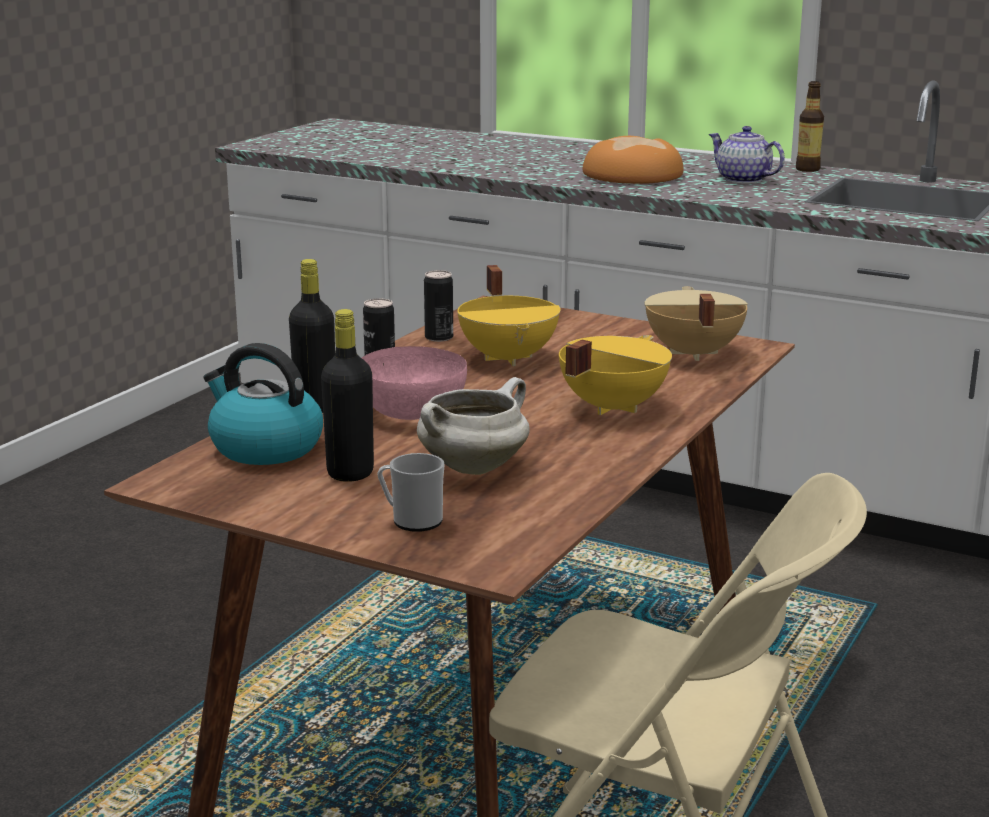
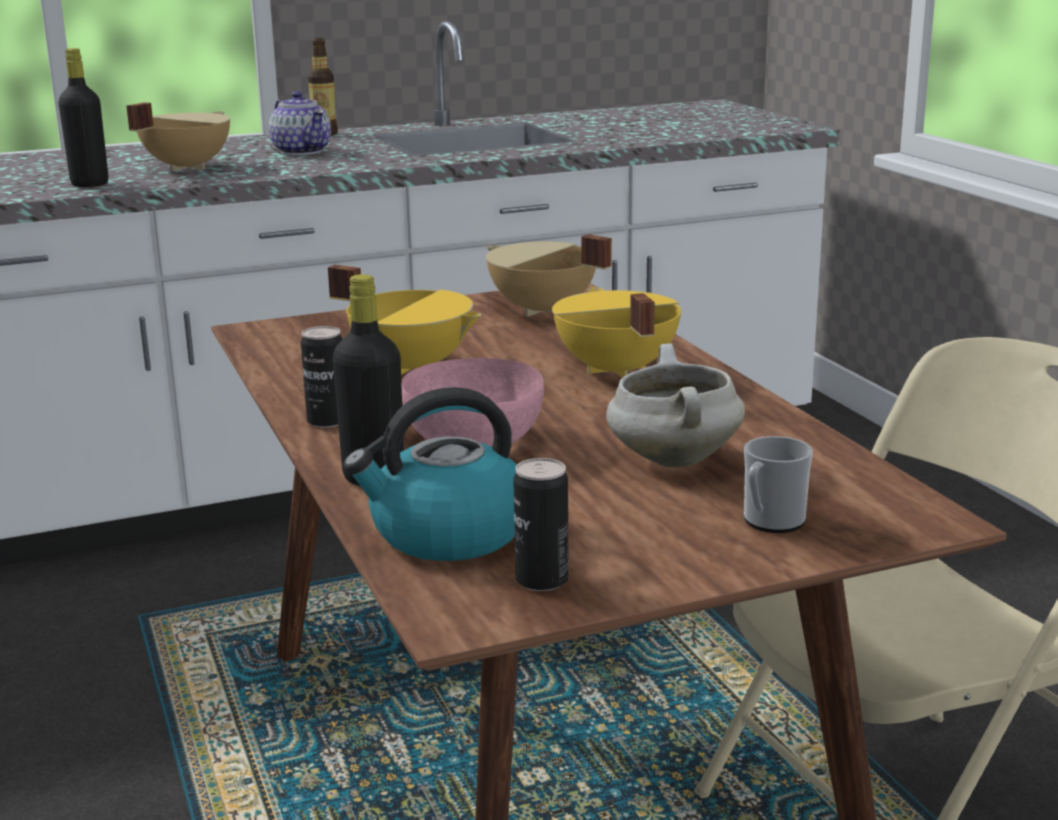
camera: 50 degrees left, 0 degrees up
(350, 473) = (597, 514): black bottle -> black bottle (90, 184)
(439, 337) = (291, 373): can -> can (542, 580)
(631, 174) = (185, 167): bread -> beige cooking pot
(743, 180) = (302, 151): teapot -> teapot turned 120 degrees counterclockwise

